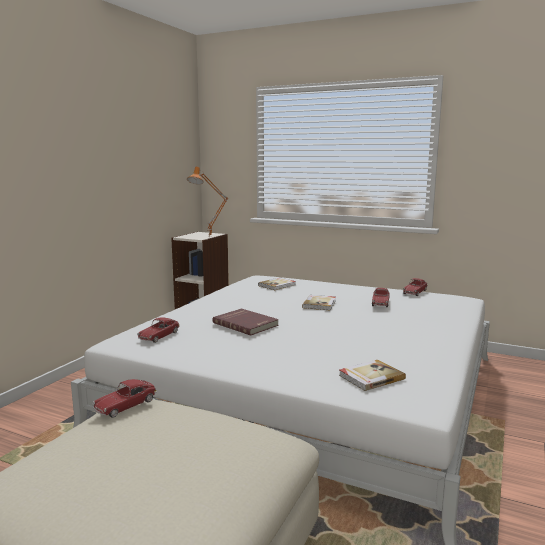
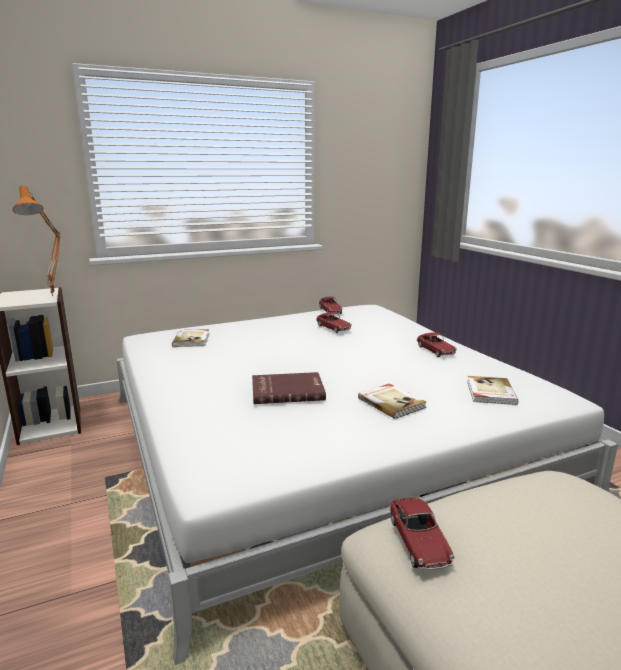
camera: 50 degrees left, 5 degrees up
(159, 336) = (235, 447): toy car -> toy car (435, 350)
(320, 304) = (290, 345): book -> book (391, 402)

